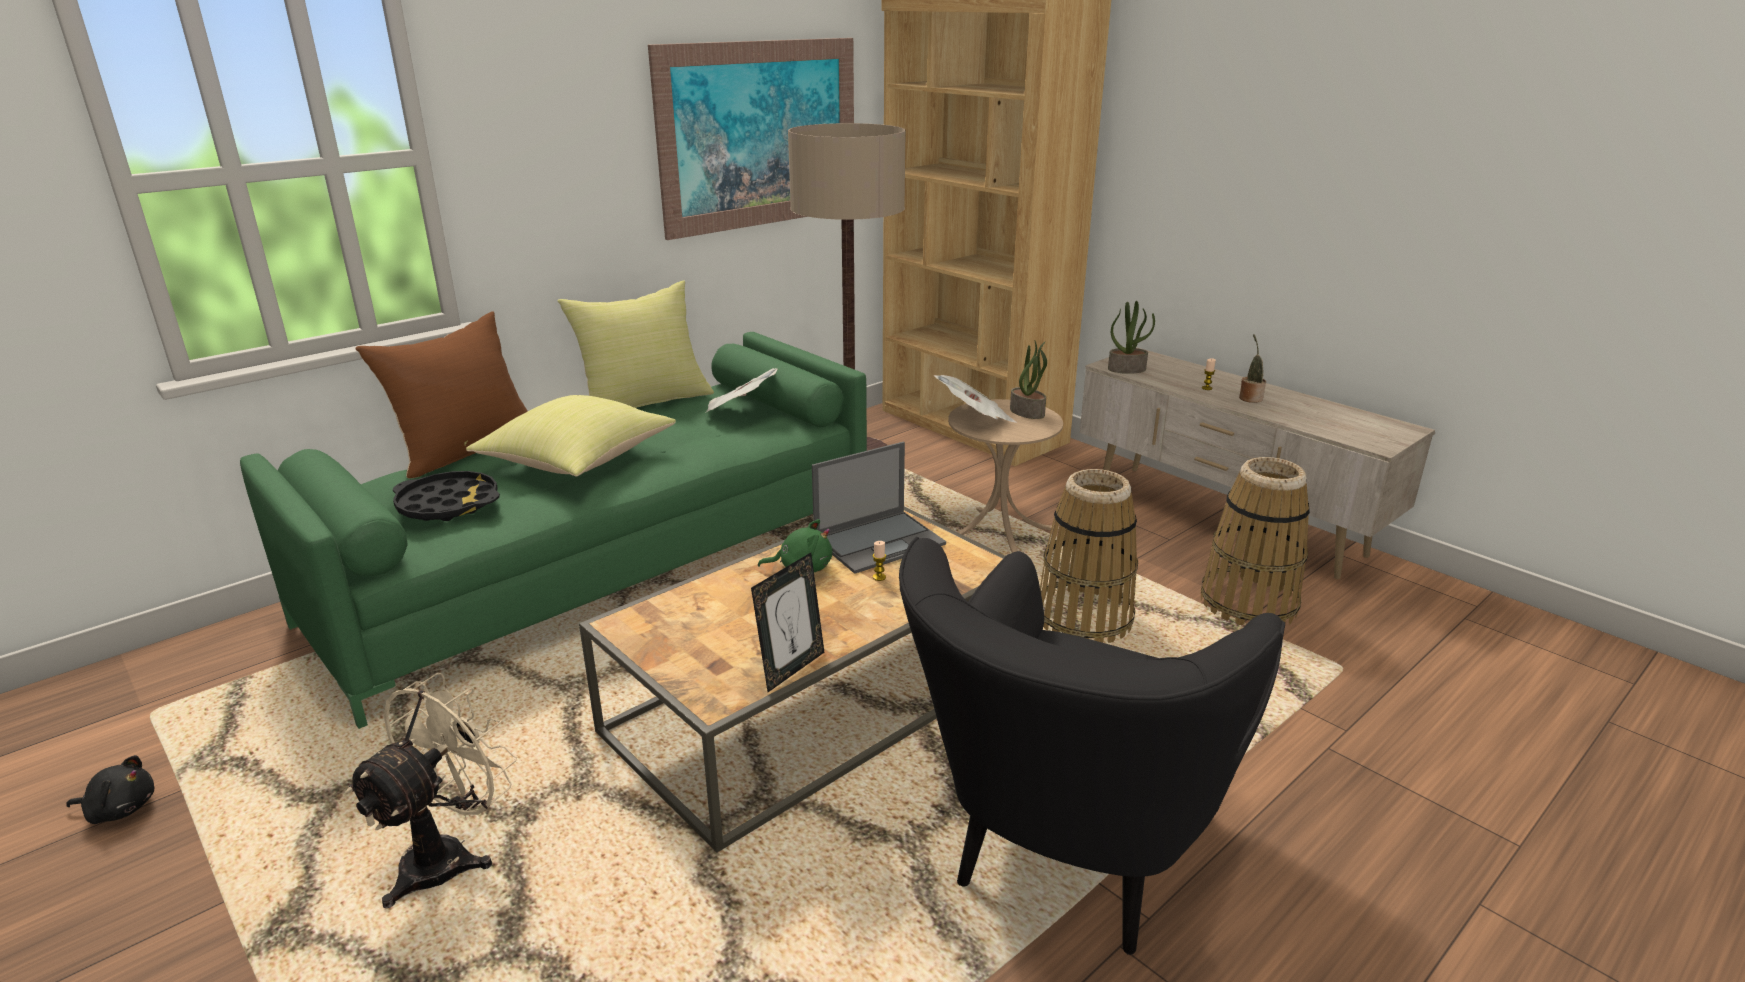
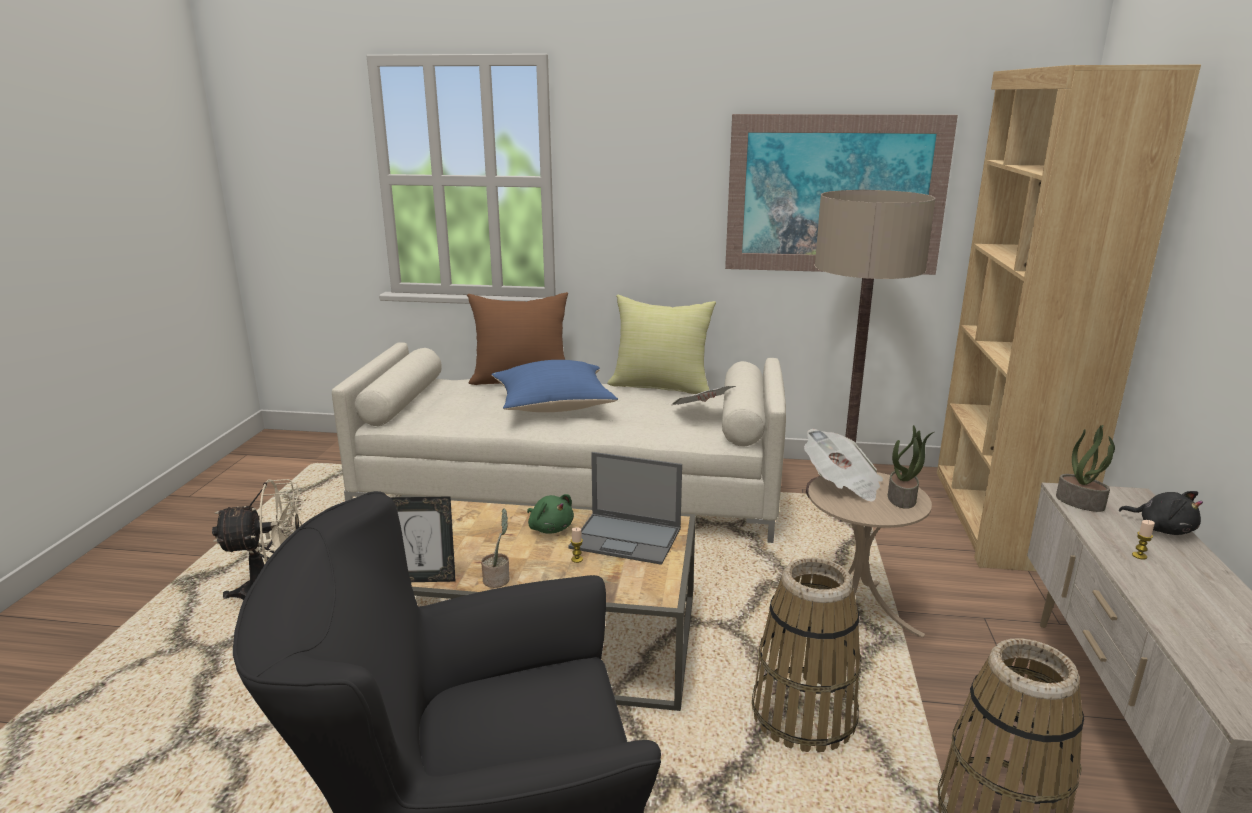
camera: 50 degrees right, 5 degrees down
(120, 809) = (245, 497): black plush toy -> black plush toy (1162, 529)
(448, 504) = (456, 403): black tray -> none
(578, 464) = (553, 408): yellow pillow -> blue pillow
(605, 566) = (571, 492): green sofa -> beige sofa
(1250, 398) = (1176, 588): potted plant -> potted plant (498, 579)

